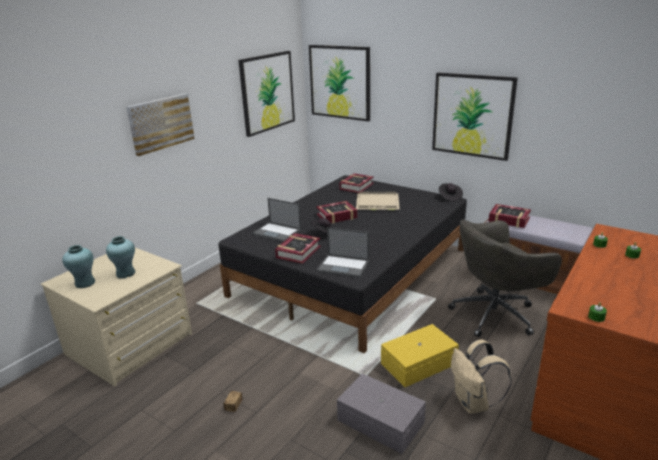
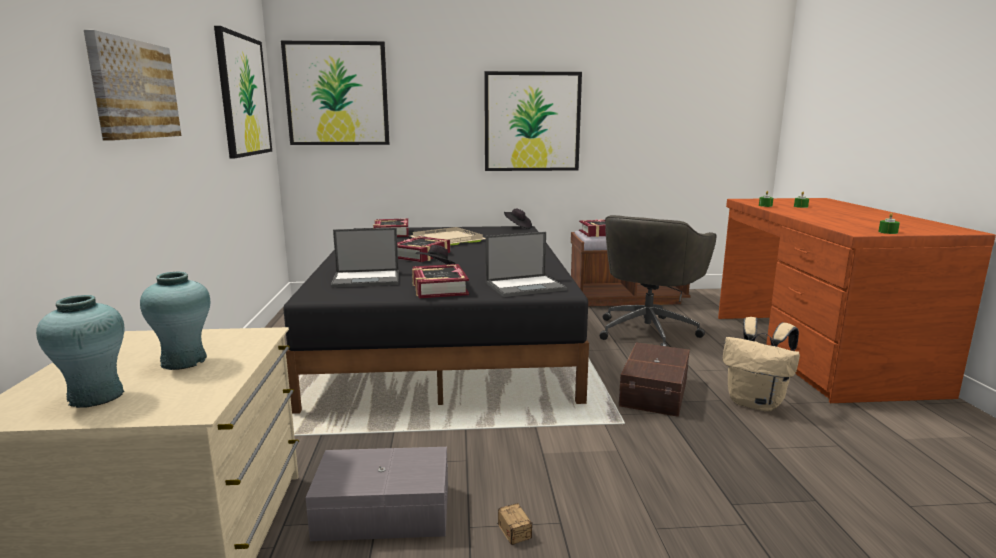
camera: 40 degrees left, 10 degrees down
(380, 420) = (710, 456): grey storage box -> grey storage box (382, 510)
(420, 364) = (656, 391): yellow storage box -> brown storage box

